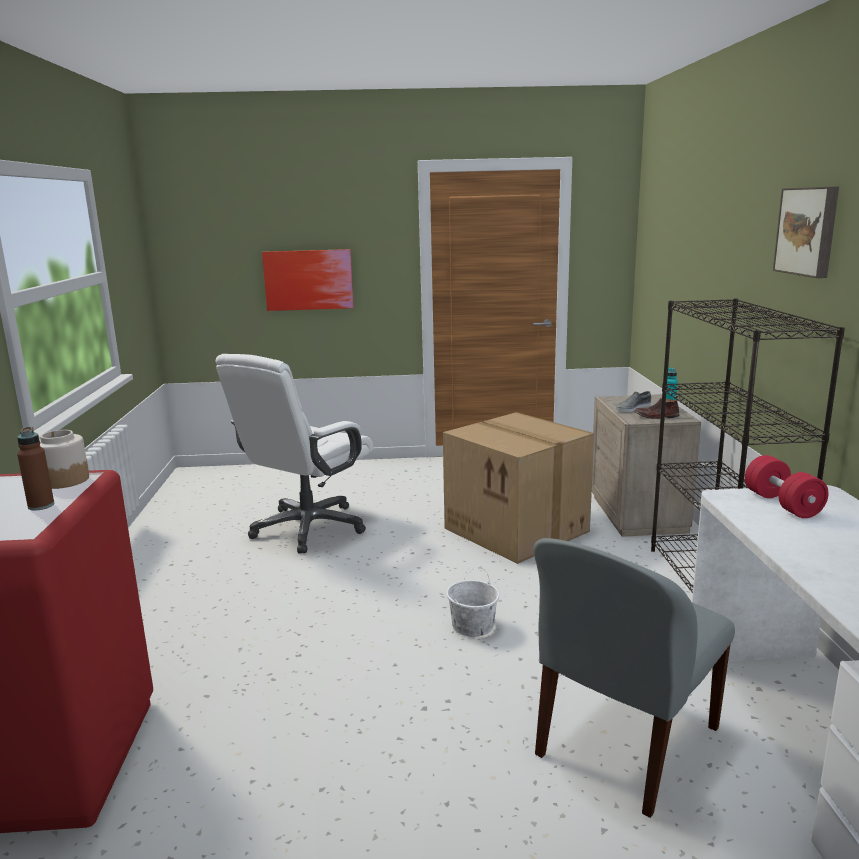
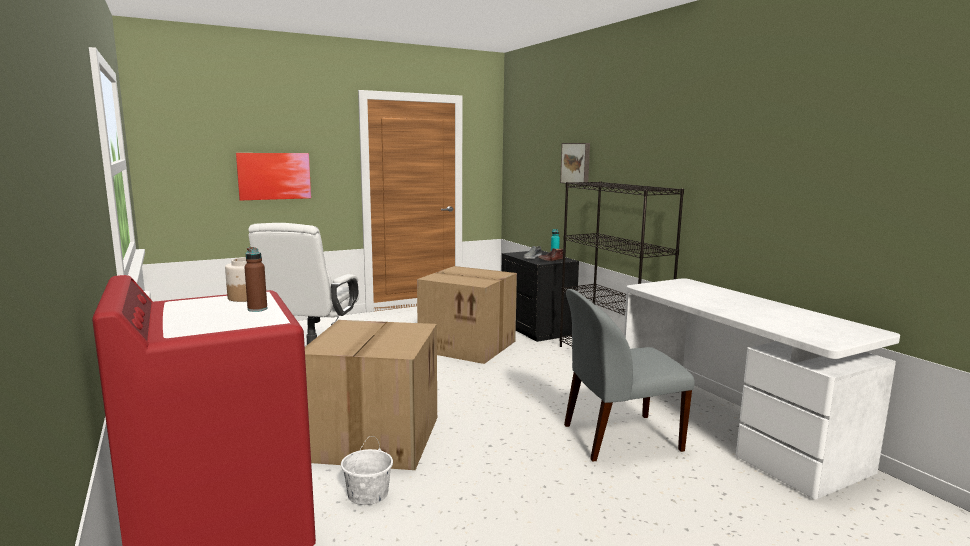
camera: 25 degrees left, 5 degrees down
(292, 657) = (374, 437): none -> cardboard box
(473, 625) = (484, 399): white bucket -> white bucket (368, 494)
(625, 743) = (618, 438): grey chair -> grey chair turned 60 degrees clockwise
(639, 514) = (538, 329): beige nightstand -> black nightstand
(782, 504) = (672, 287): red dumbbell -> none
(808, 231) = (650, 138): picture -> picture (576, 163)

